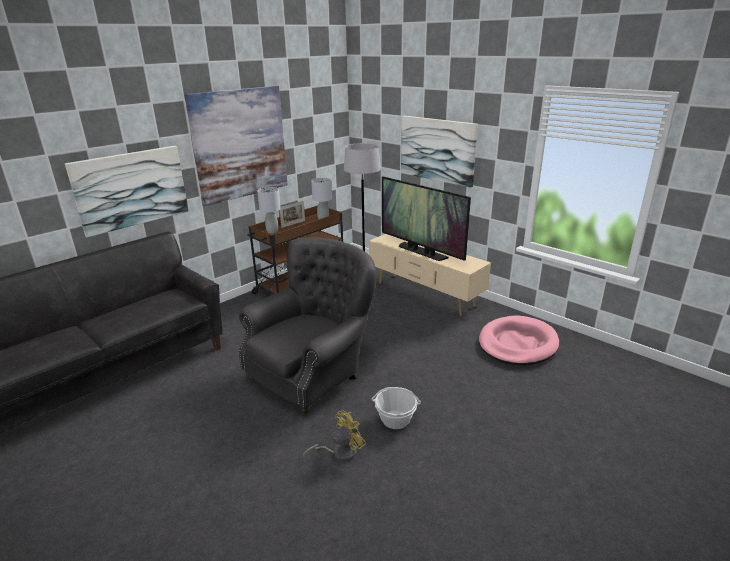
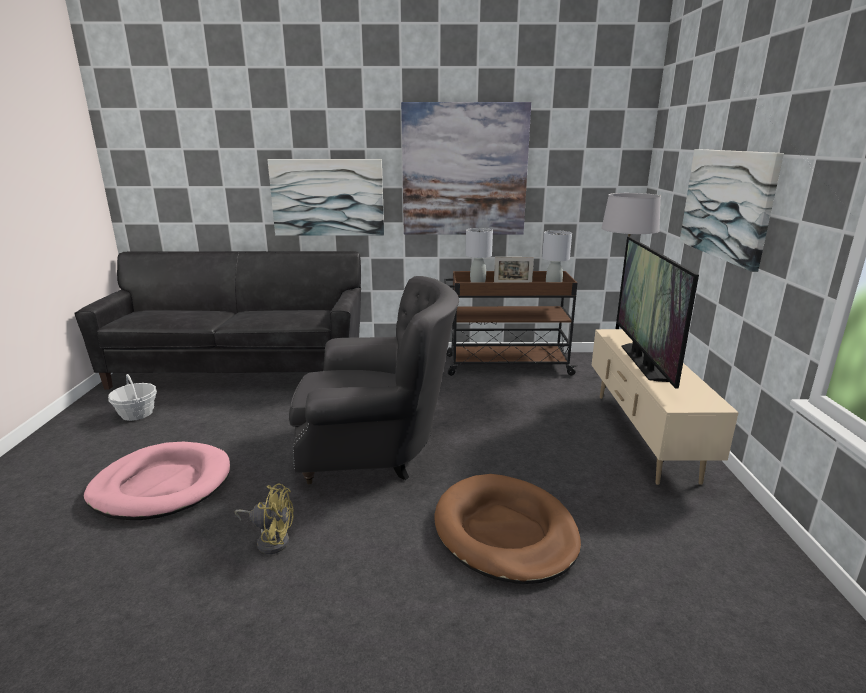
camera: 45 degrees right, 5 degrees down
(395, 419) = (371, 548): basket -> basket (137, 414)
(437, 373) = (505, 532): none -> brown dog bed
(517, 344) = (697, 571): pink dog bed -> pink dog bed (162, 485)

